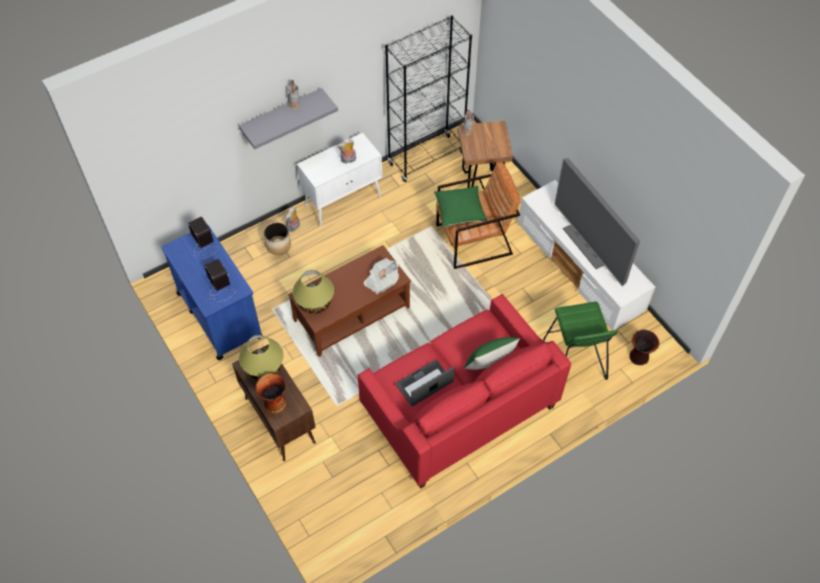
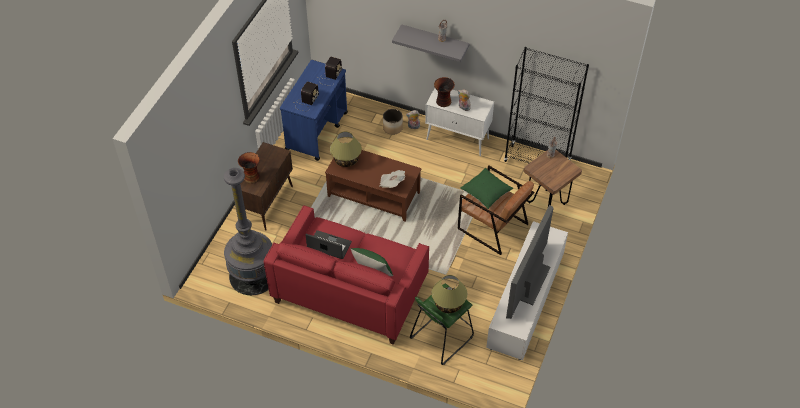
camera: 55 degrees right, 5 degrees down
(264, 368) = (271, 158): table lamp -> table lamp (448, 303)
(366, 490) = (253, 275): none -> grey floor lamp
(639, 357) = (478, 376): vase -> vase (443, 102)

